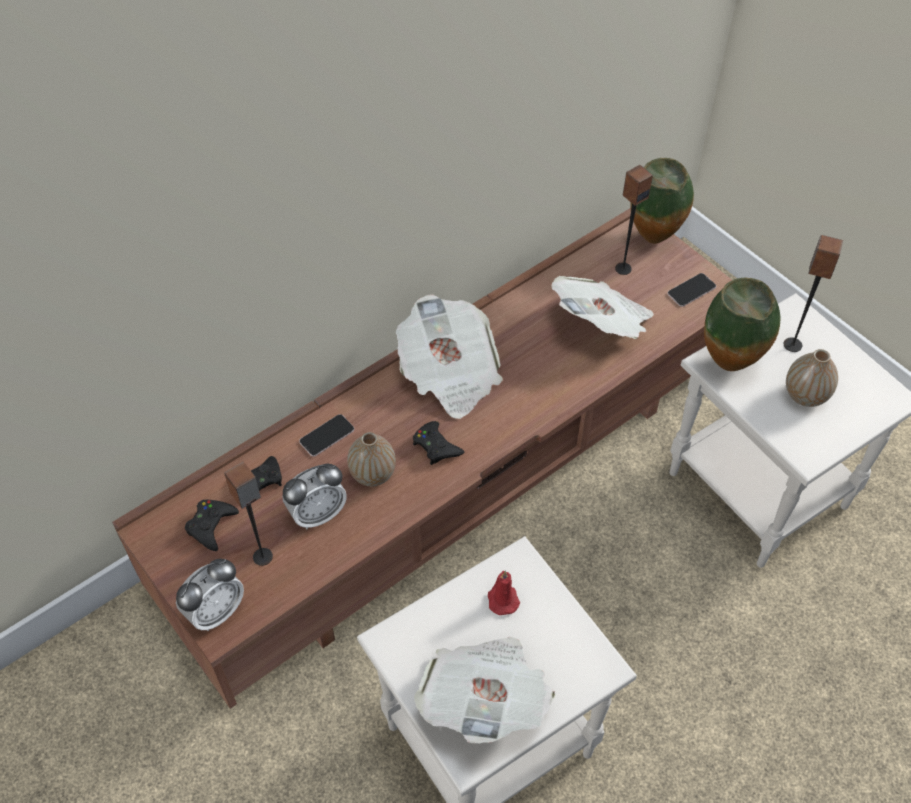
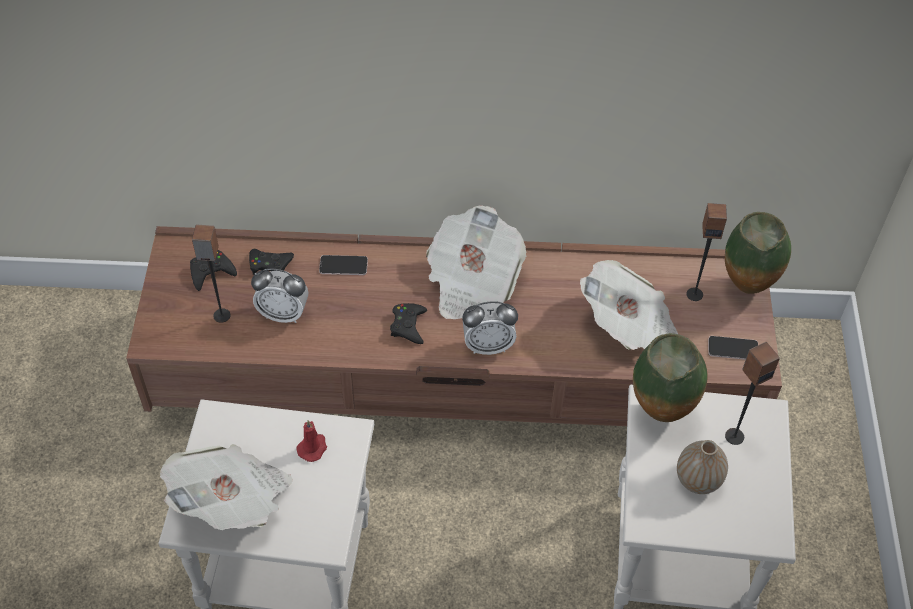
camera: 40 degrees right, 0 degrees up
(216, 612) = (160, 329): alarm clock -> alarm clock (488, 345)
(373, 474) = (346, 313): vase -> none

